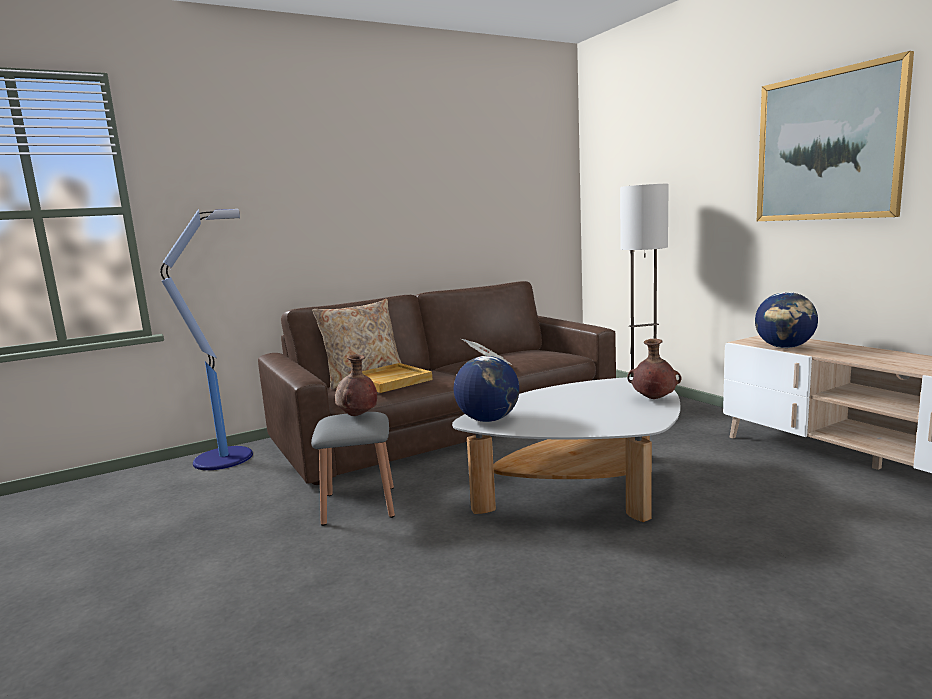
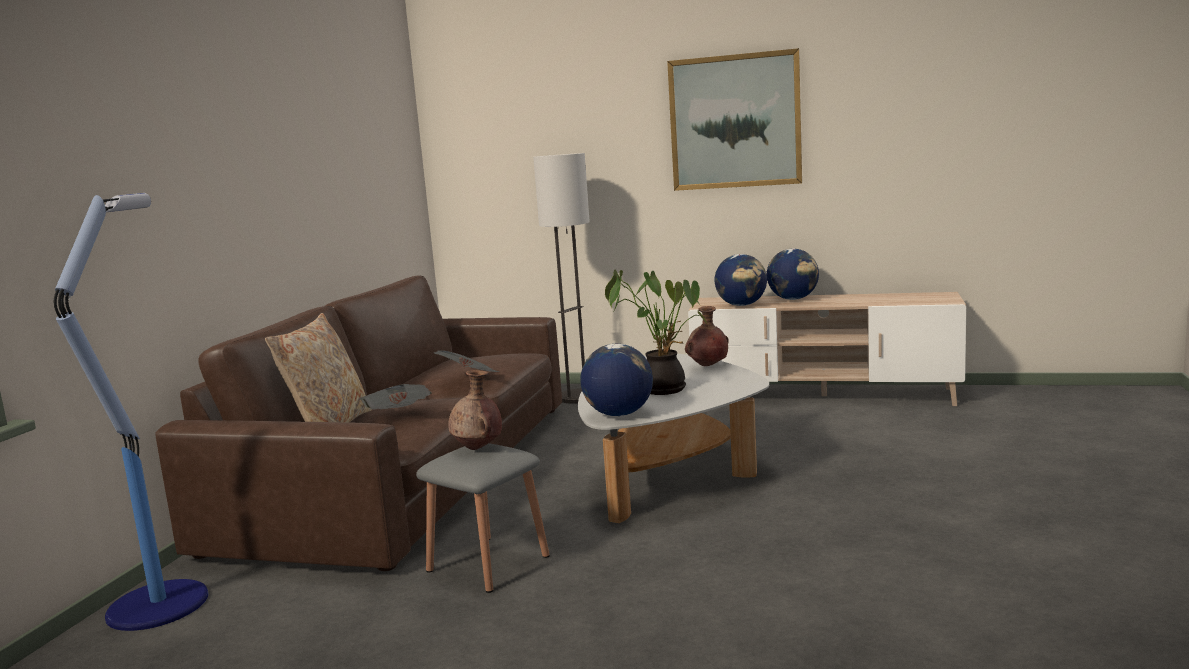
camera: 45 degrees left, 0 degrees up
(391, 380) = (399, 416): beige tray -> newspaper
(570, 408) = (663, 388): none -> potted plant
(856, 351) = (793, 299): none -> globe

